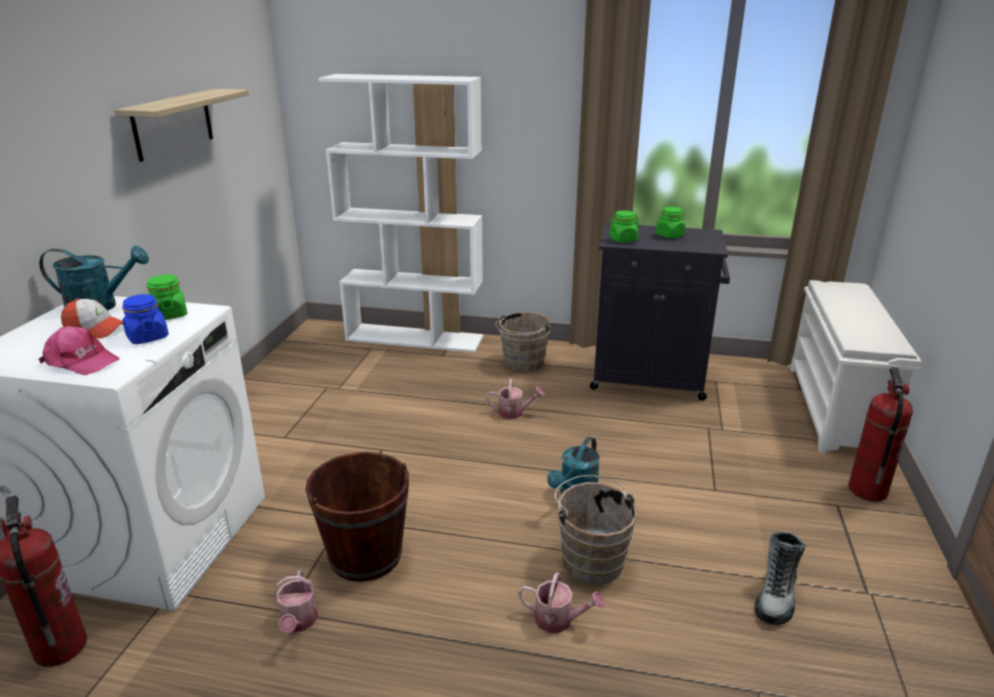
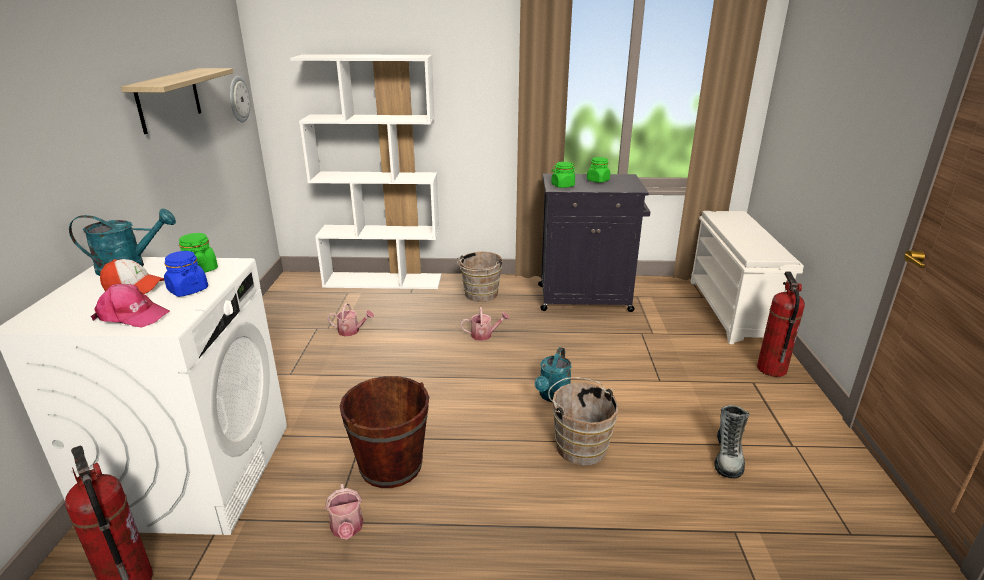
camera: 10 degrees left, 0 degrees up
(262, 123) = (238, 99): none -> wall clock
(559, 620) = (567, 497): watering can -> watering can (351, 331)

